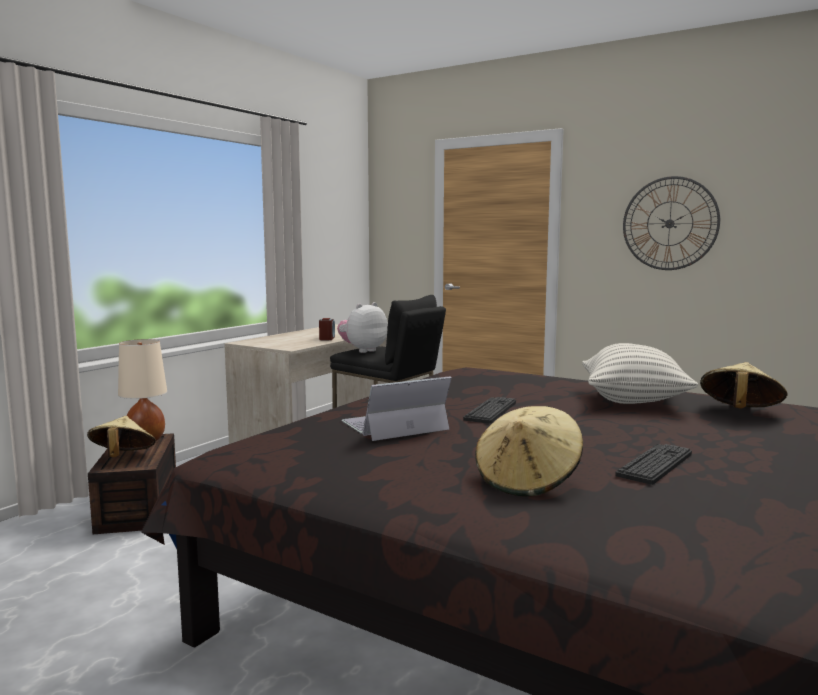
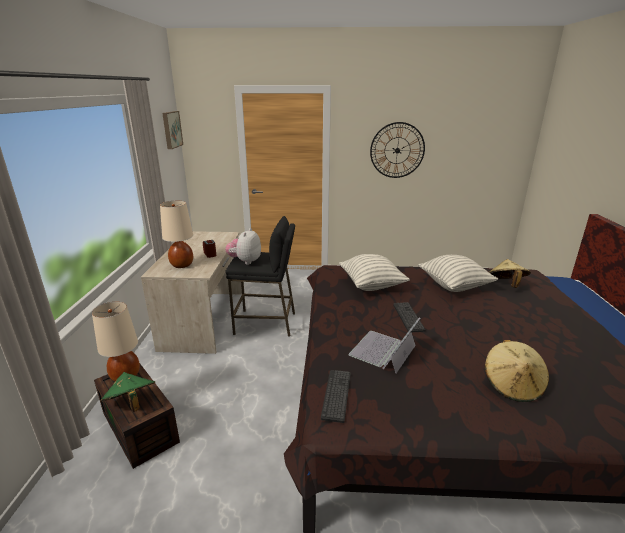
camera: 30 degrees left, 15 degrees up
(122, 458) = (131, 404): beige hat -> green hat
(280, 341) = (182, 265): none -> beige table lamp
(349, 196) = (171, 129): none -> picture
(495, 384) = (371, 285): none -> pillow
(655, 464) = (536, 347): keyboard -> keyboard (336, 395)

